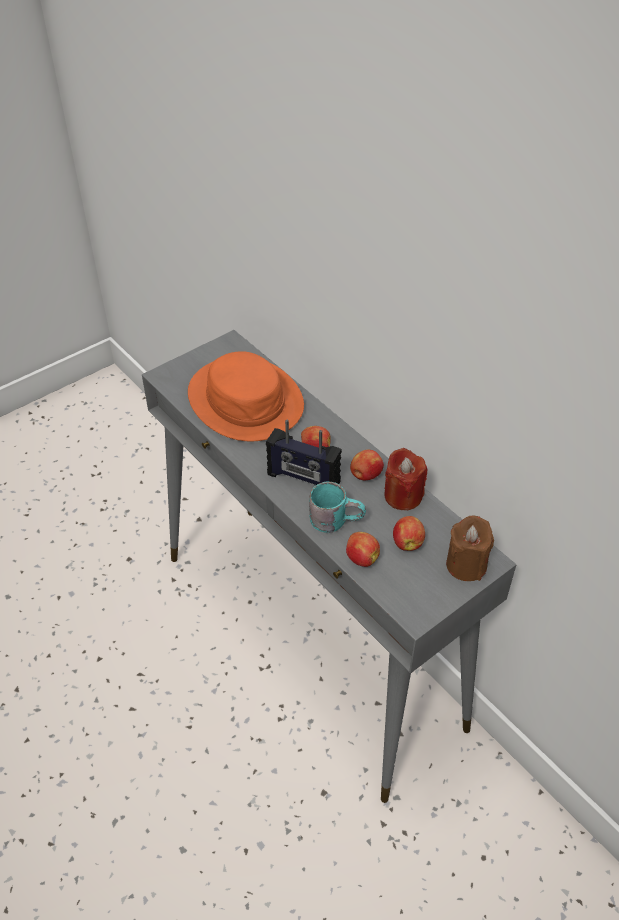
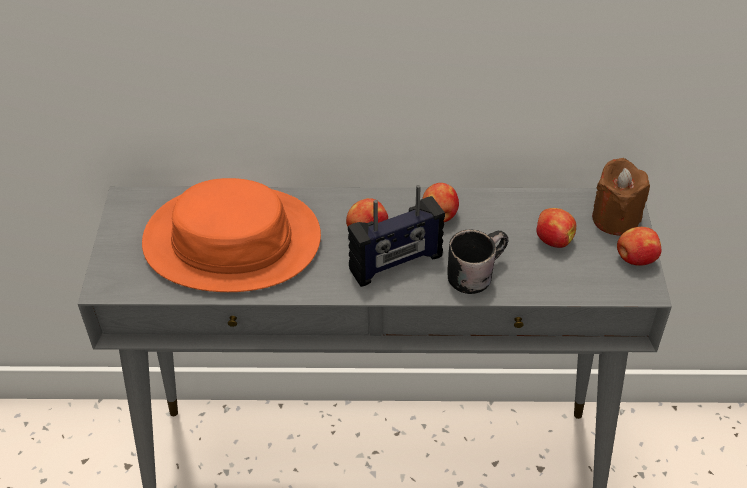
camera: 50 degrees left, 0 degrees up
(335, 519) = (474, 271): turquoise mug -> black mug
(361, 558) = (541, 283): apple -> apple (635, 259)
(403, 496) = (492, 207): red candle -> none

